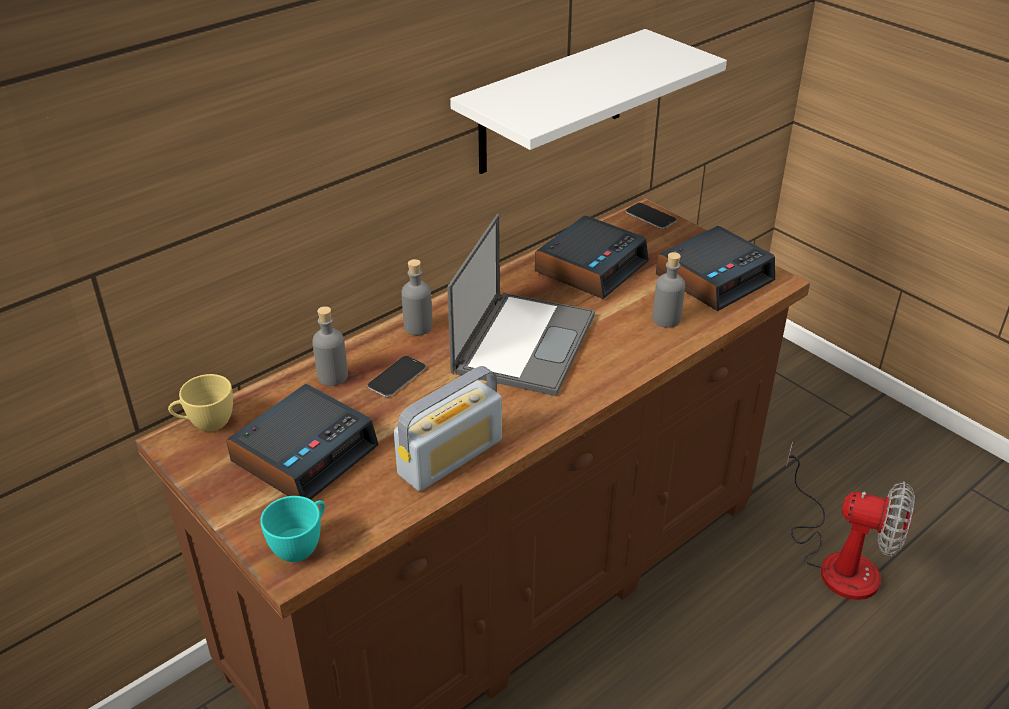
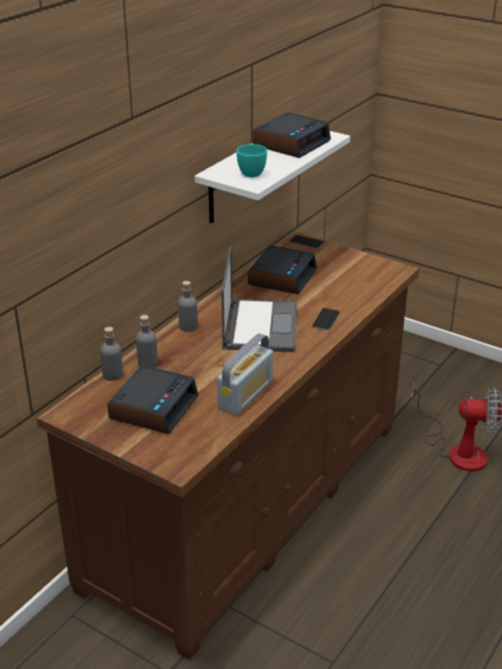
camera: 15 degrees left, 5 degrees down
(206, 423) = (79, 401): yellow cup -> none
(301, 545) = (178, 455): turquoise cup -> turquoise cup (253, 172)
(397, 377) = (189, 357): phone -> phone (326, 320)
(666, 319) = (342, 300): grey bottle -> grey bottle (112, 375)
(714, 278) = (361, 273): alarm clock -> alarm clock (291, 143)

